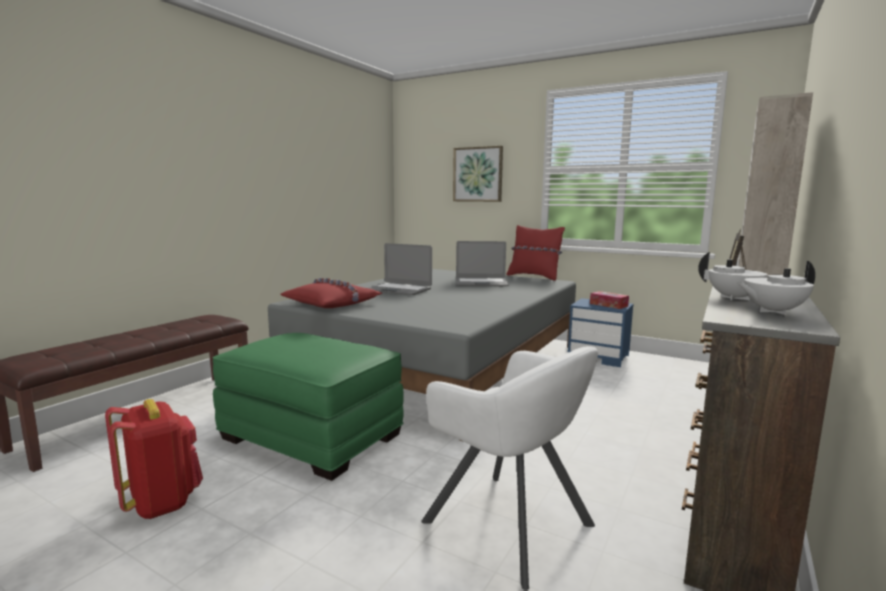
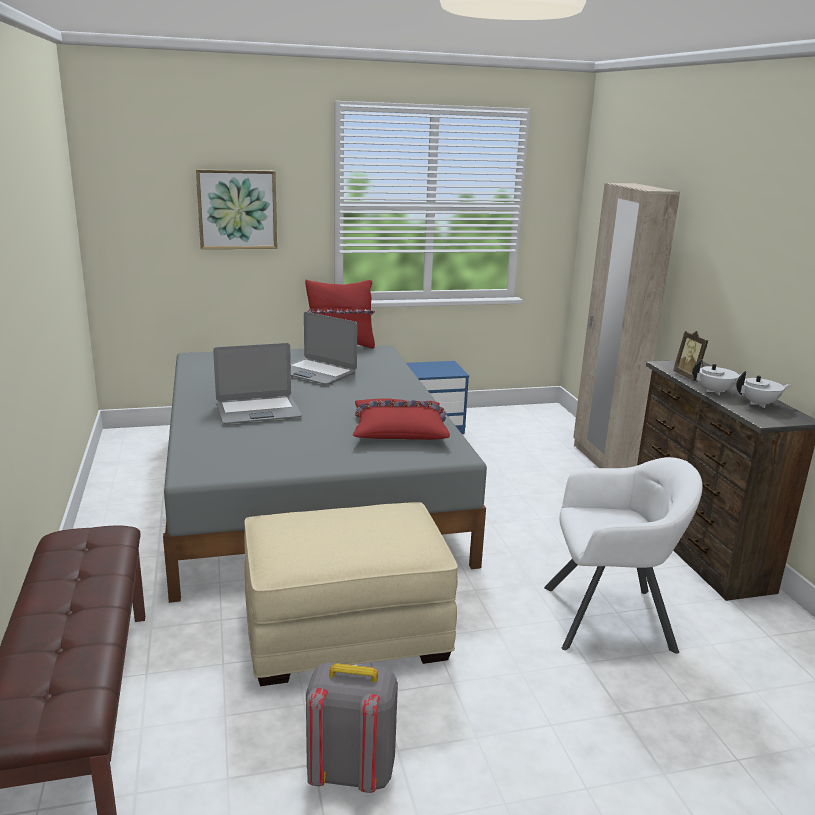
camera: 45 degrees left, 10 degrees up
(161, 502) = (350, 771): red backpack -> grey backpack
(312, 436) = (346, 632): green ottoman -> beige ottoman
(332, 303) = (250, 460): red pillow -> red pillow (399, 429)
(481, 283) = (316, 373): laptop -> laptop turned 75 degrees clockwise
(608, 305) = (441, 369): tissue box -> none
(772, 311) = (759, 404): white teapot -> white teapot turned 135 degrees counterclockwise

